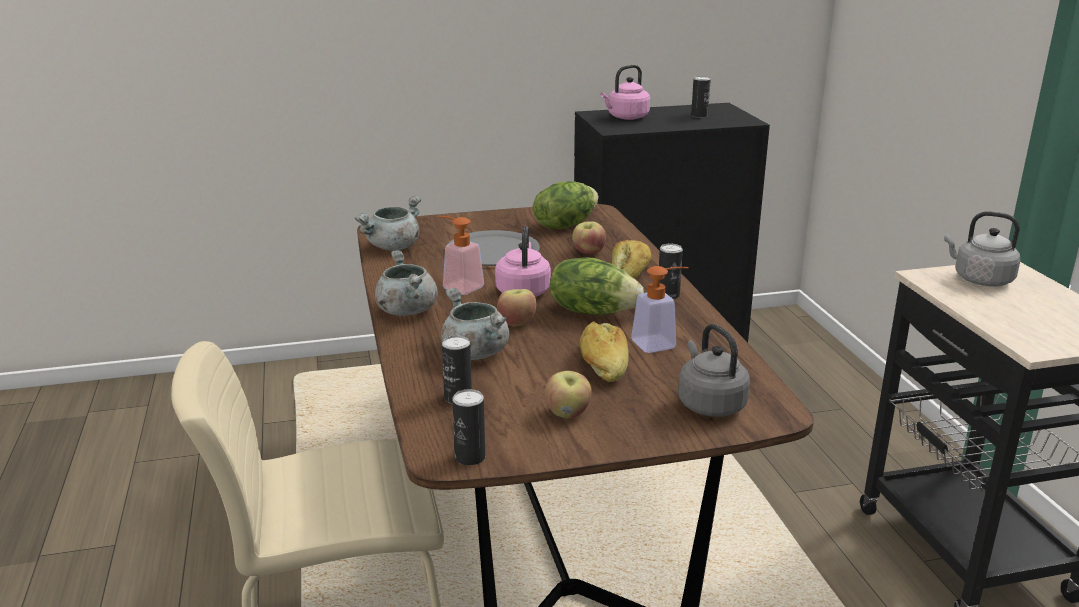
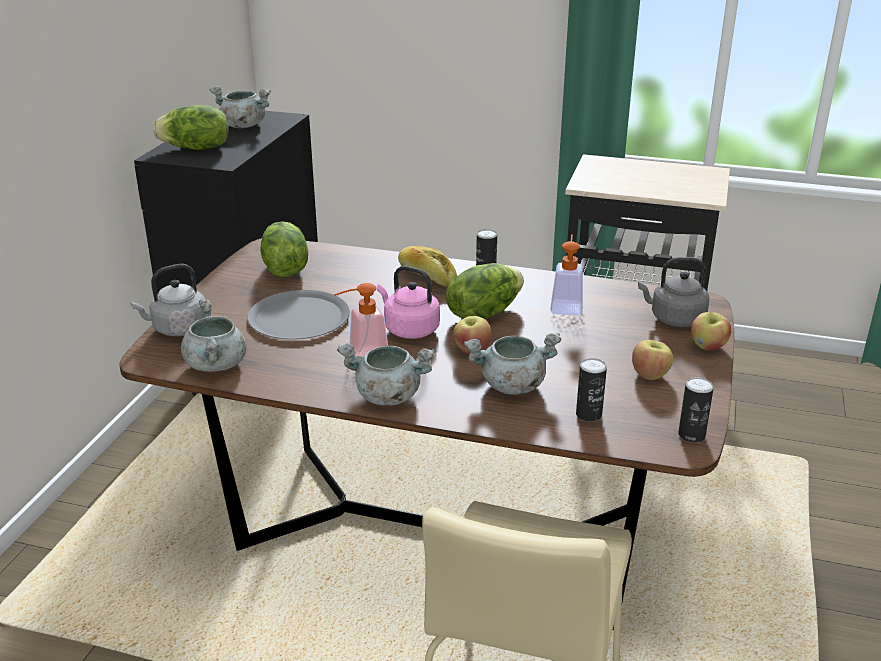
camera: 60 degrees left, 5 degrees up
(588, 252) = (361, 278): apple -> apple (708, 347)
(602, 364) = (582, 338): bread -> none
(626, 117) = (196, 148): pink kettle -> lettuce
(699, 116) = (242, 125): can -> grey cooking pot
(979, 279) = (604, 174): grey kettle -> grey kettle (177, 329)

